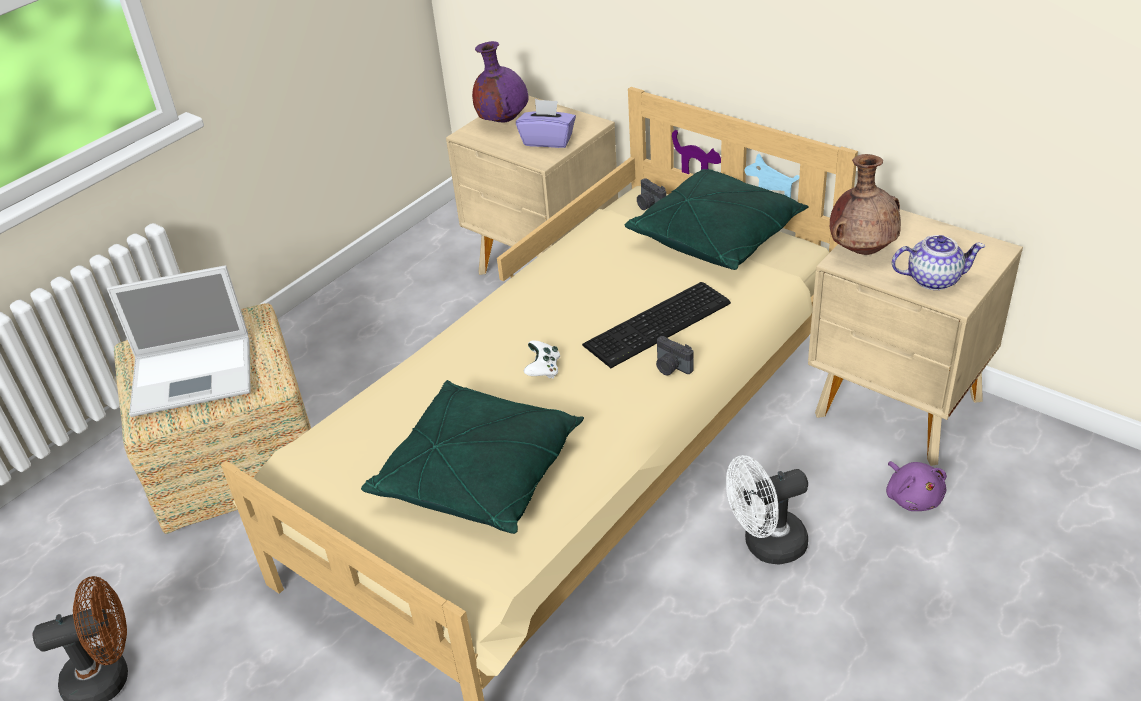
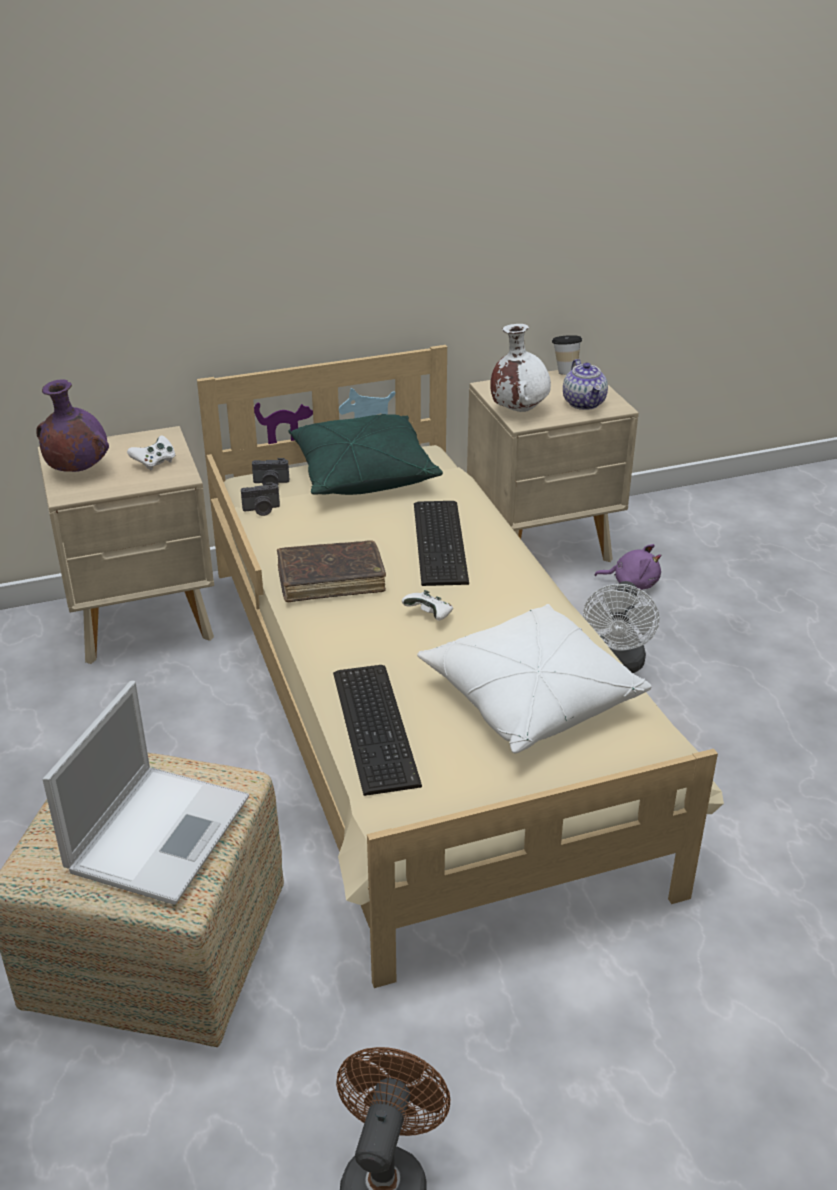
camera: 60 degrees left, 5 degrees down
(379, 412) = (378, 725): none -> keyboard
(479, 474) = (530, 698): green pillow -> white pillow
(543, 299) = (331, 580): none -> brown book
(548, 140) = (154, 463): purple tissue box -> white game controller
(671, 367) = (501, 558): camera -> camera (262, 510)
(862, 250) = (518, 410): brown vase -> white vase
(934, 279) = (584, 403): teapot -> teapot turned 135 degrees clockwise
(985, 240) = (565, 372): none -> cup

